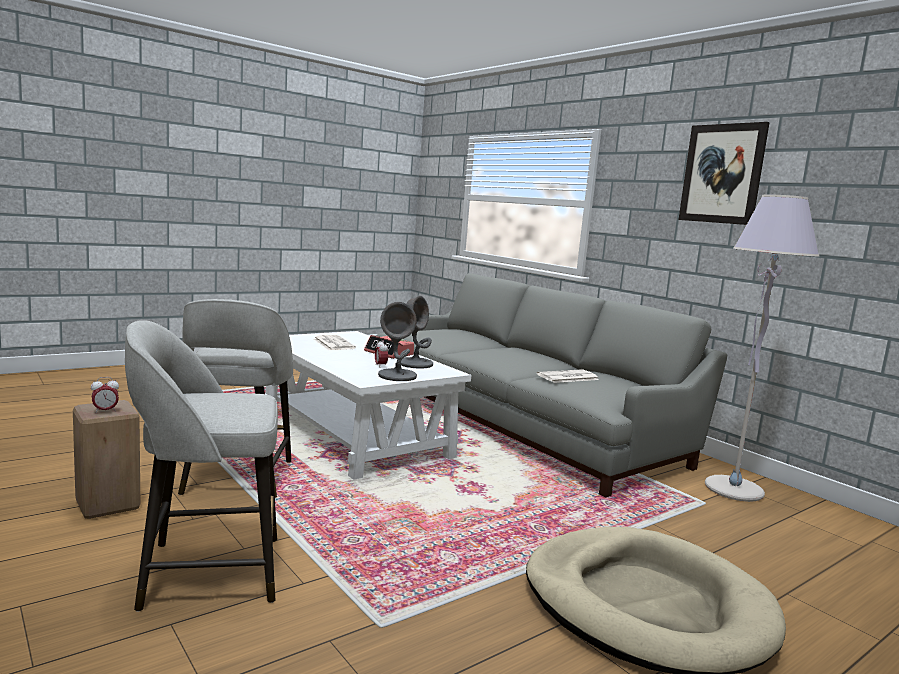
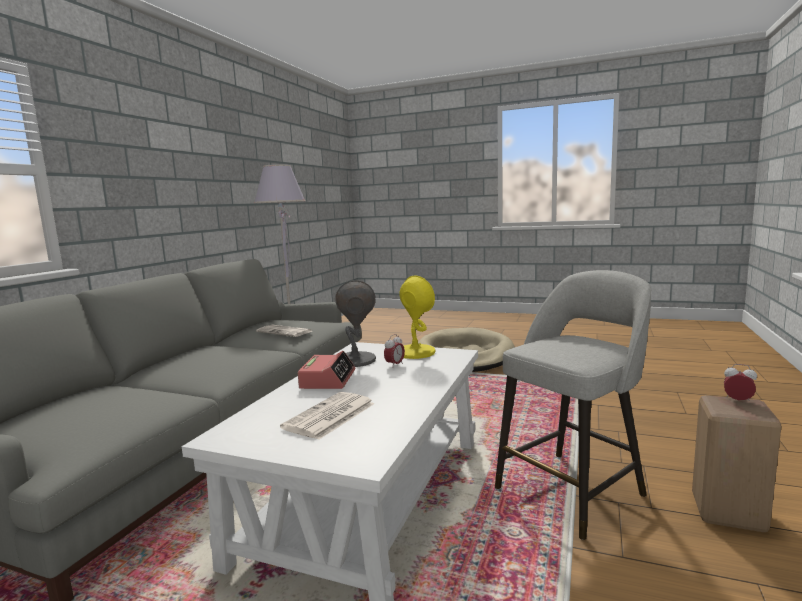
camera: 120 degrees left, 0 degrees up
(207, 572) = (652, 427): grey stool -> none
(397, 376) = (415, 352): grey table lamp -> yellow table lamp
(722, 174) = (182, 144): picture -> none

